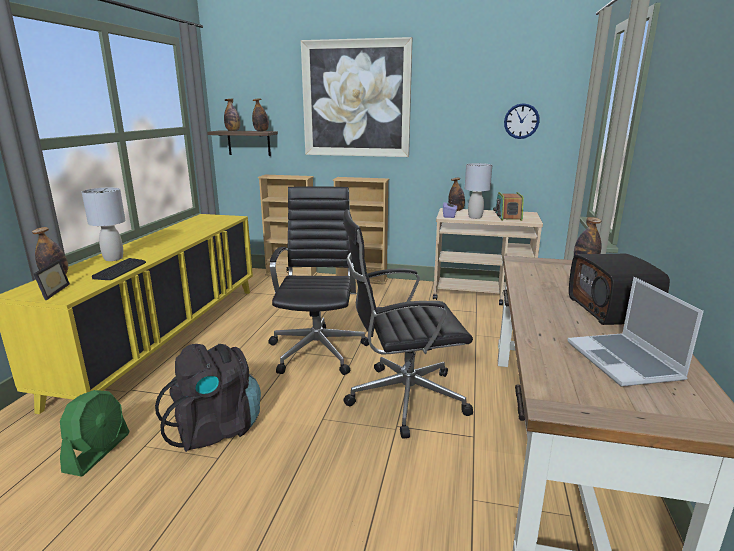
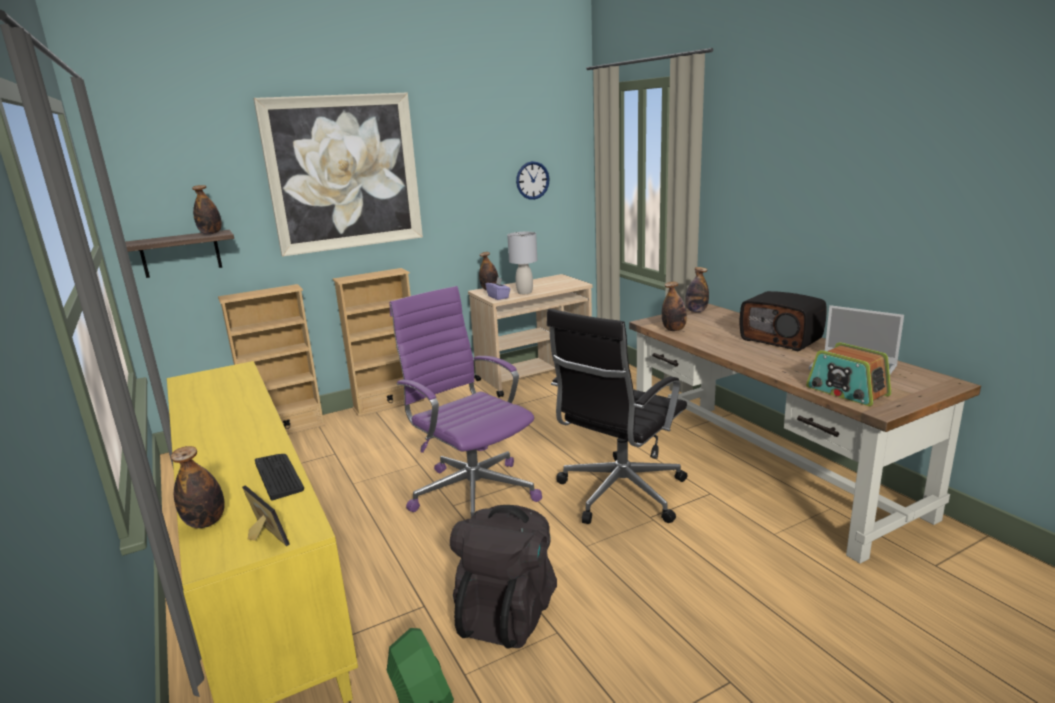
camera: 40 degrees left, 0 degrees up
(113, 258) = (220, 470): grey table lamp -> none
(233, 131) = (160, 239): bottle -> bottle (674, 329)
(318, 349) = (472, 492): black office chair -> purple office chair
(507, 216) = (550, 284): radio -> radio (847, 391)

